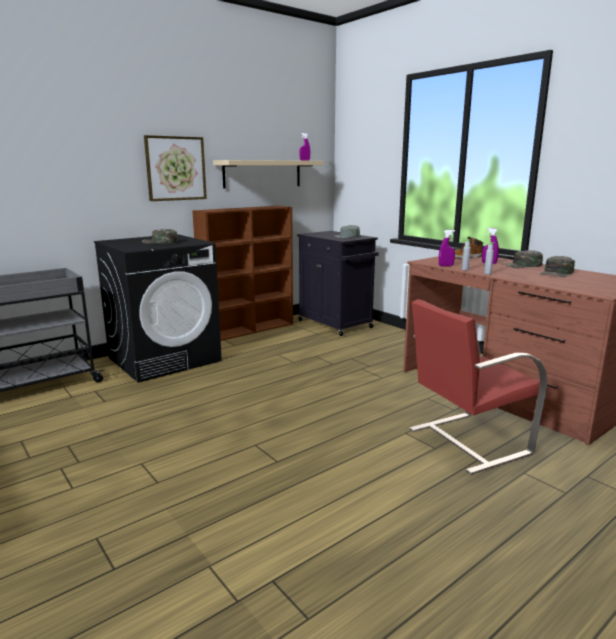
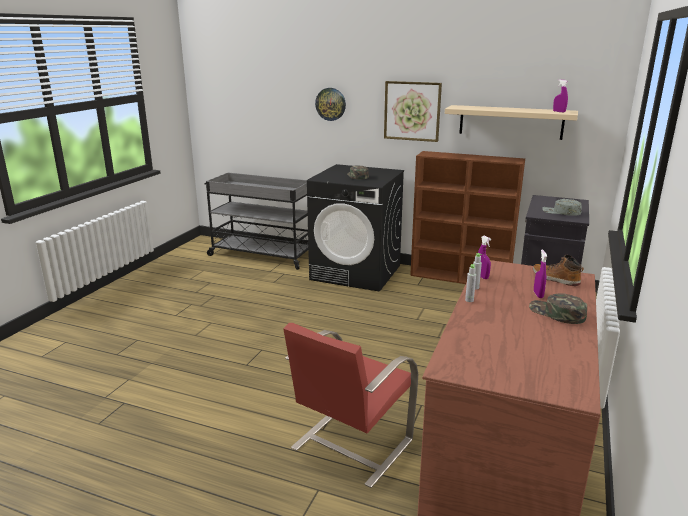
camera: 60 degrees right, 5 degrees up
(75, 165) = (330, 104): none -> wall clock
(466, 441) = (350, 445): red chair -> red chair turned 90 degrees counterclockwise
(557, 273) = (538, 337): green cap -> none

